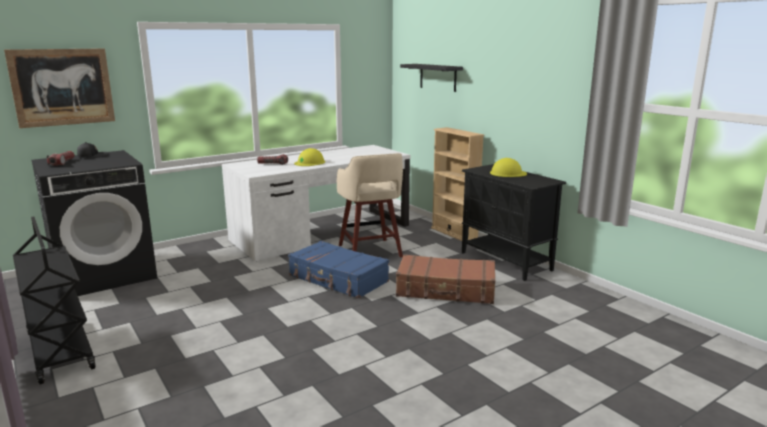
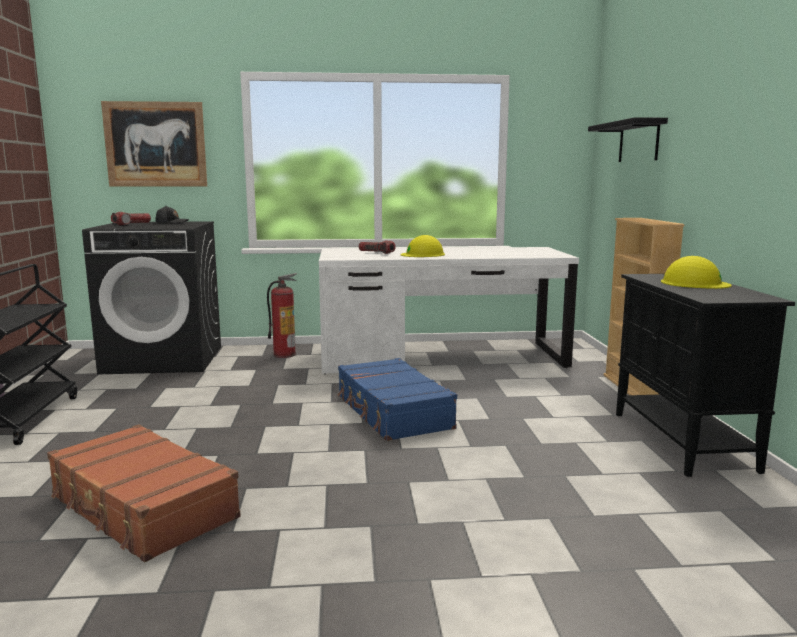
camera: 30 degrees right, 5 degrees down
(203, 251) = (284, 354): none -> fire extinguisher
(370, 252) = (477, 389): beige stool -> none
(446, 290) = (529, 459): brown suitcase -> brown suitcase (142, 508)

